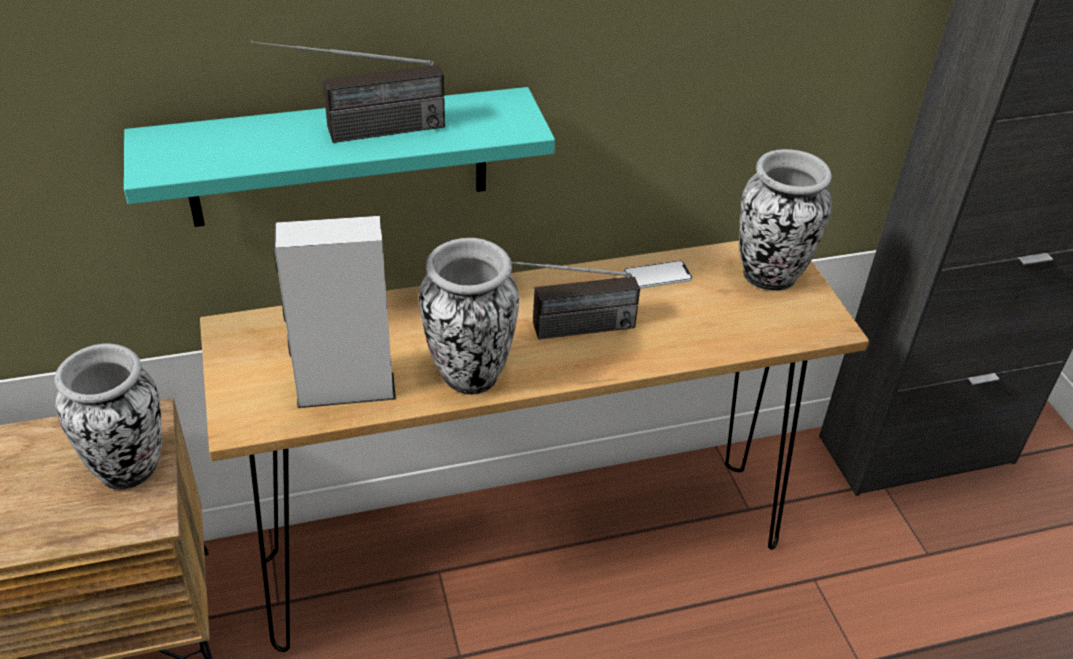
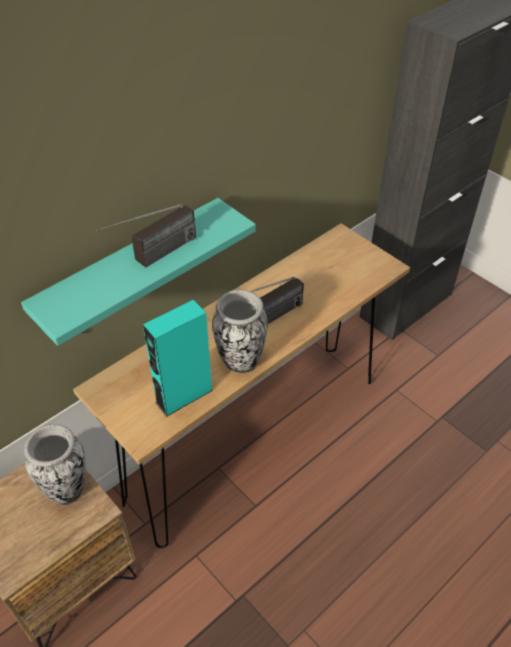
camera: 25 degrees left, 5 degrees up
(346, 390) = (184, 396): grey speaker -> turquoise speaker
(657, 276) = (294, 271): phone -> none
(769, 277) = (346, 251): vase -> none

